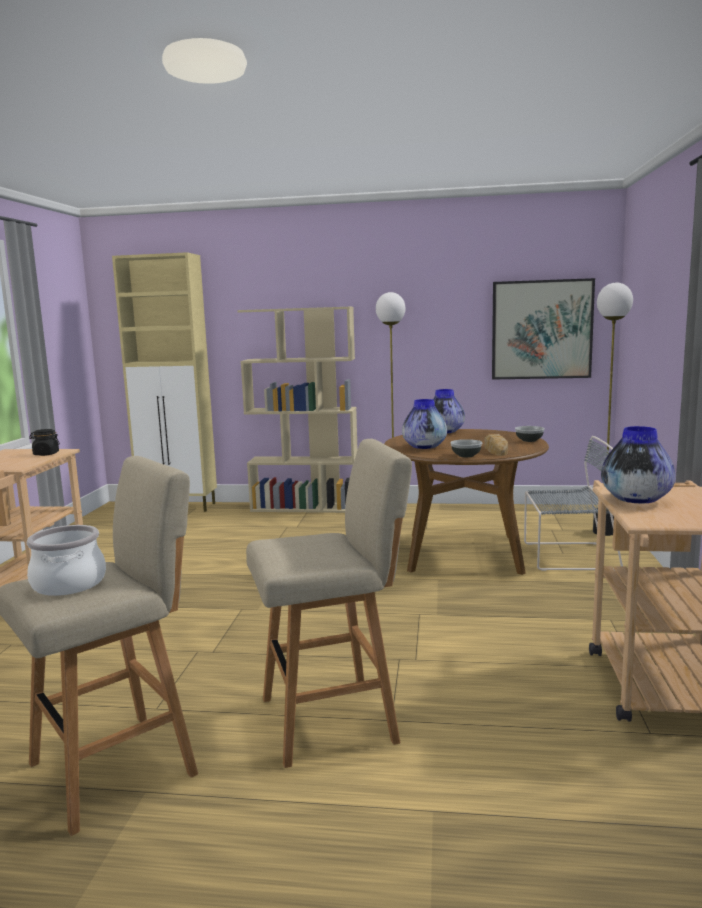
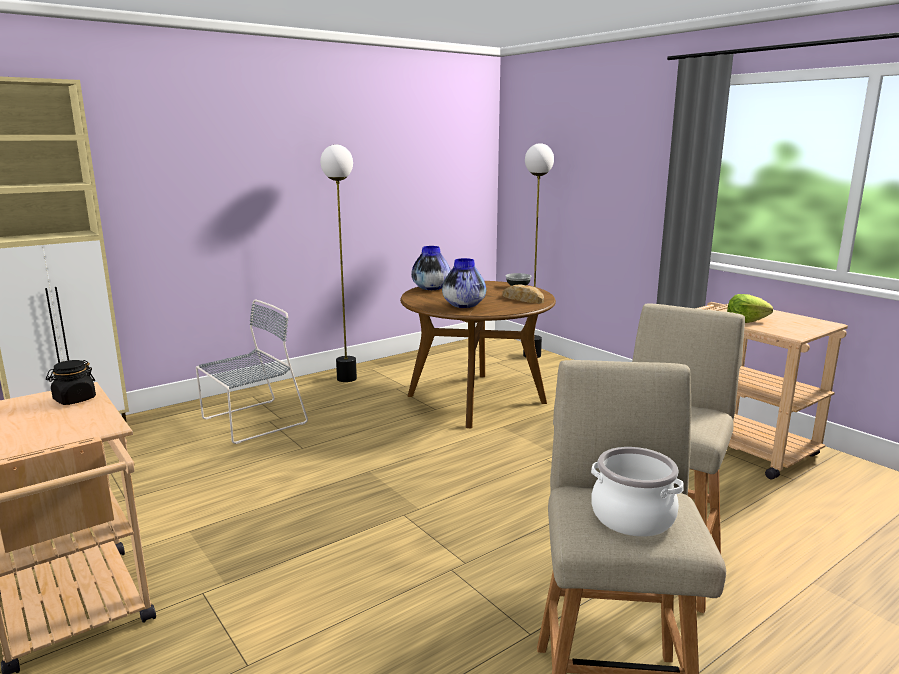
camera: 45 degrees left, 5 degrees up
(305, 507) = (246, 396): beige bookcase -> none
(466, 455) = (519, 308): bowl -> none
(541, 329) = (446, 182): picture -> none
(566, 556) = (545, 380): grey chair -> grey chair (251, 422)
(635, 500) = (745, 321): vase -> lettuce

